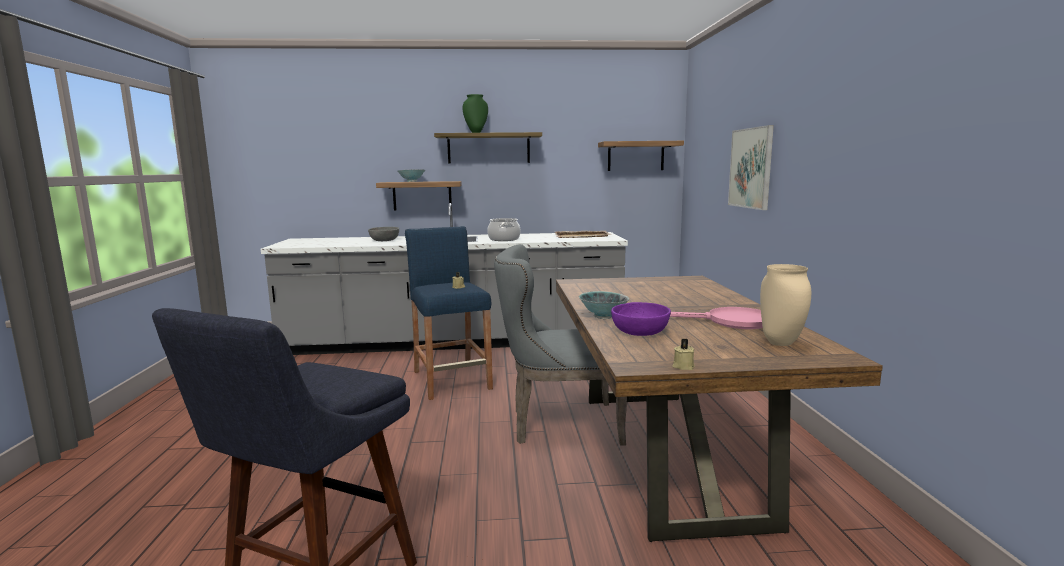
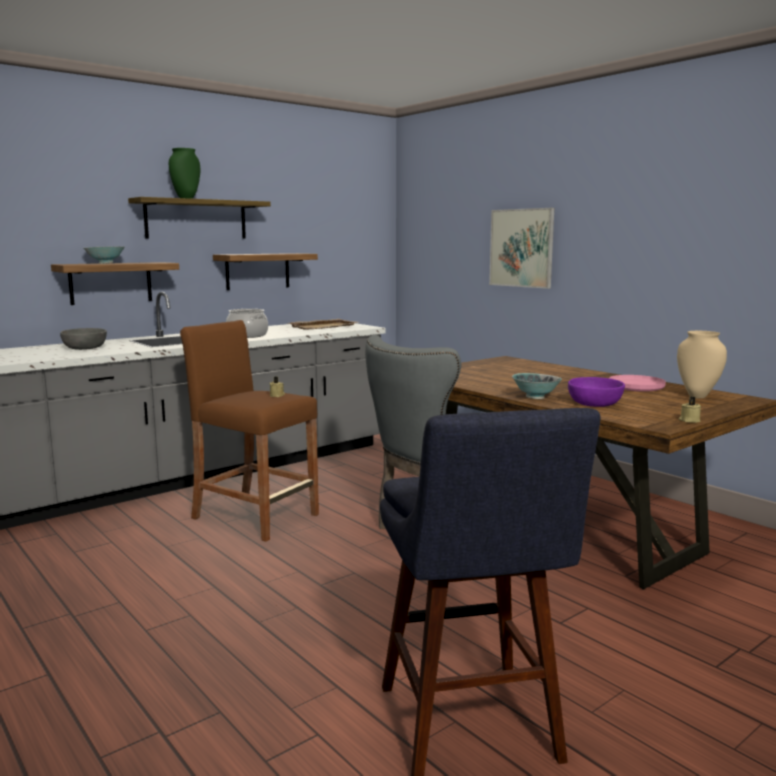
camera: 35 degrees left, 0 degrees up
(451, 380) = (255, 516): blue stool -> brown stool
(635, 156) = (353, 232): shelf -> shelf (257, 271)

